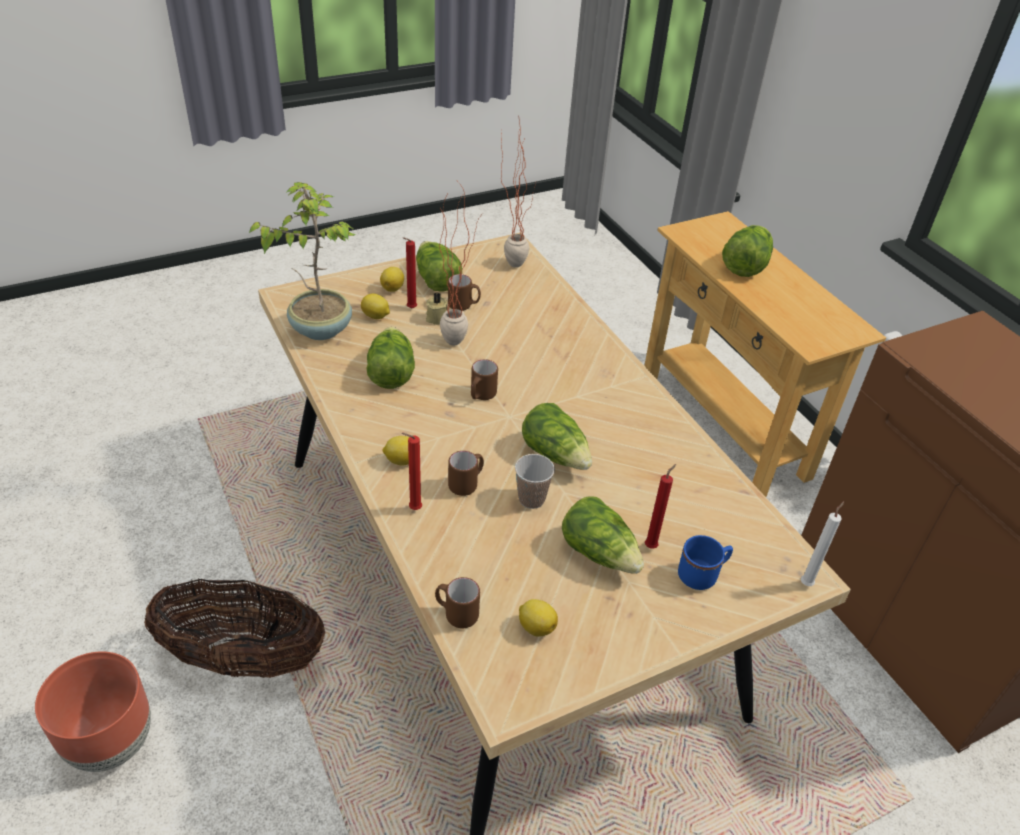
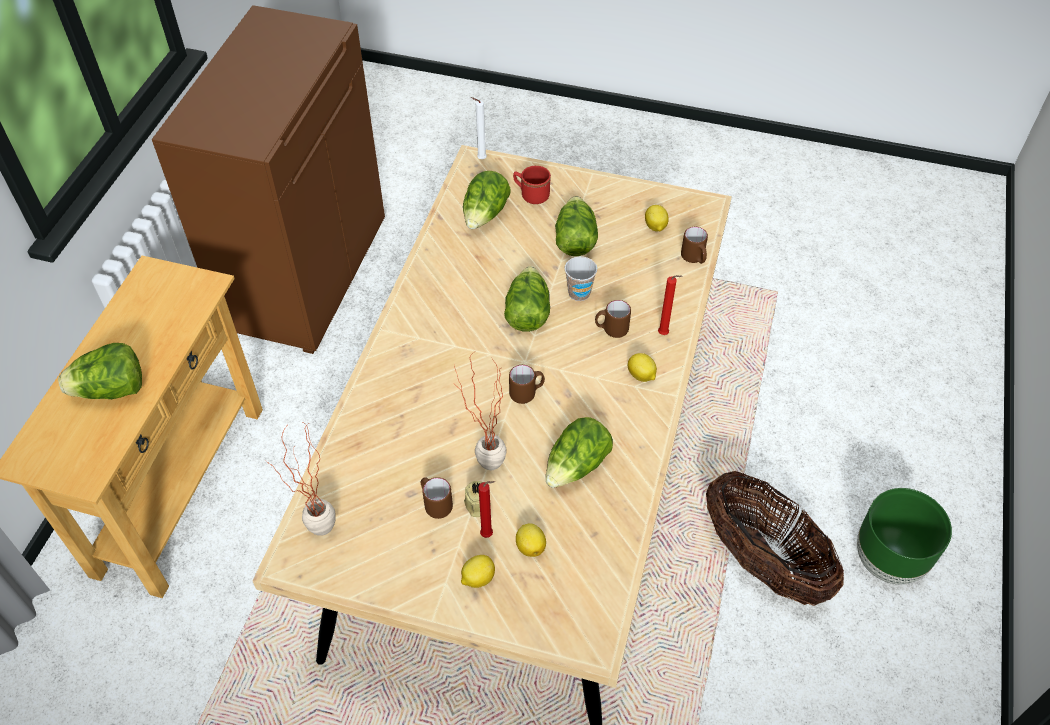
camera: 135 degrees left, 10 degrees up
(110, 743) = (888, 560): brown planter -> green planter
(320, 328) = (596, 565): potted plant -> none
(436, 279) = (423, 561): lettuce -> lettuce (485, 214)
(652, 545) = (539, 224): red candle -> none
(702, 575) = (531, 195): blue mug -> red mug

